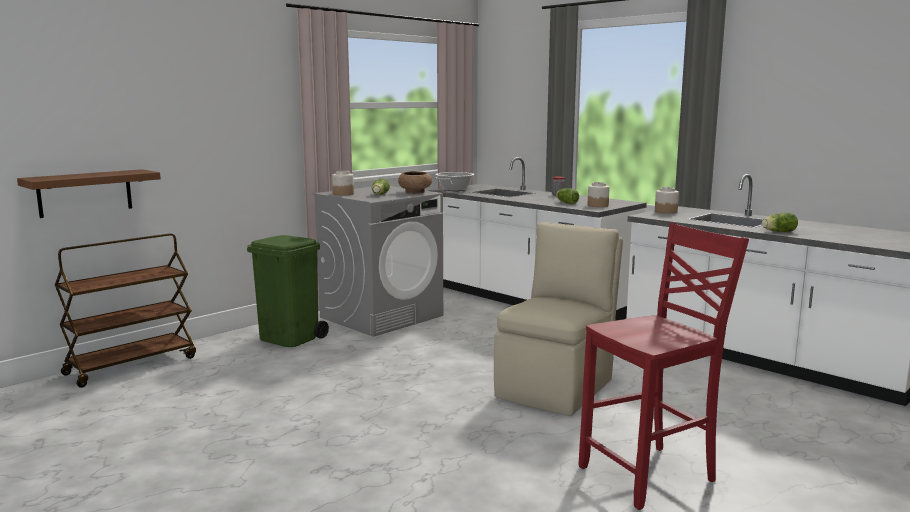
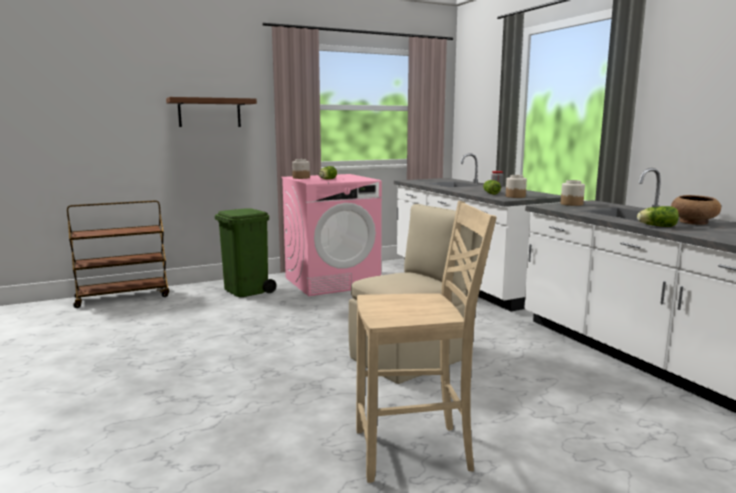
camera: 20 degrees right, 0 degrees up
(85, 193) = (96, 167): brown shelf -> brown shelf (209, 113)
(382, 316) = (332, 282): grey washing machine -> pink washing machine
(415, 192) = (359, 179): brown bowl -> brown bowl (694, 222)
(454, 189) = (416, 181): cooking pot -> none
(651, 475) = (415, 452): red chair -> beige chair

